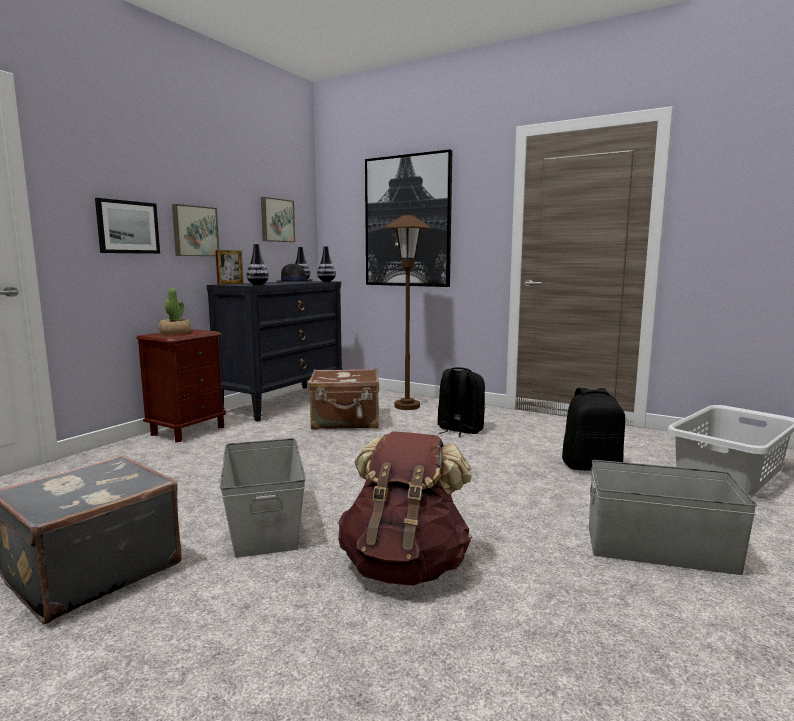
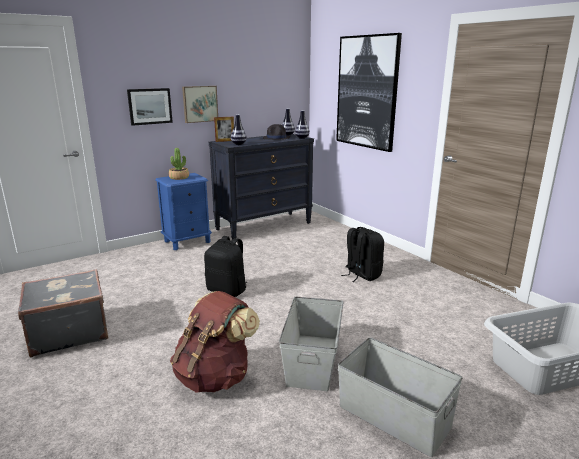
camera: 25 degrees right, 10 degrees up
(188, 430) = (187, 241): brown nightstand -> blue nightstand
(264, 523) = (169, 324): grey storage box -> grey storage box (312, 360)
(276, 220) = (270, 88): picture -> none
(346, 422) = (288, 251): brown suitcase -> none
(407, 406) = (346, 244): brown floor lamp -> none
(591, 466) = (428, 332): black backpack -> black backpack (227, 290)

